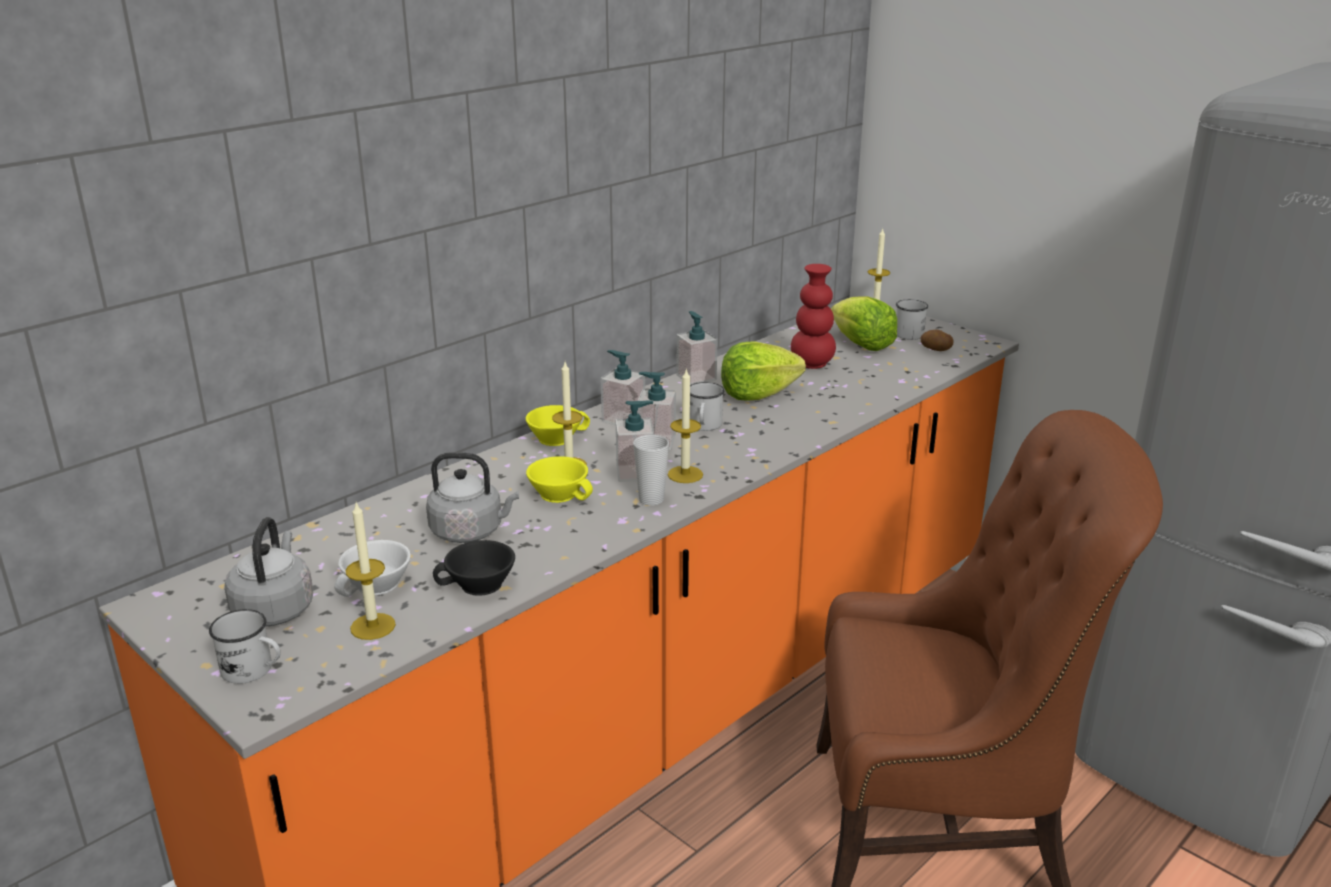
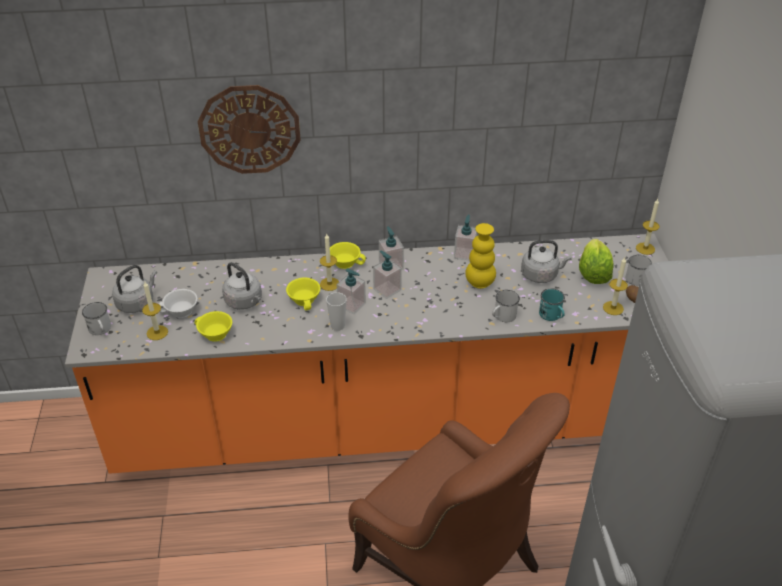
camera: 40 degrees right, 15 degrees up
(385, 215) = (249, 129): none -> wall clock
(479, 586) = (214, 334): black cup -> yellow cup
(685, 474) = (372, 319): candle -> candle (613, 308)
(704, 426) = (422, 291): white mug -> white mug (502, 317)
(758, 395) = (479, 283): lettuce -> yellow vase
(812, 364) = (541, 275): red vase -> grey kettle
(883, 391) = (552, 316): none -> turquoise mug

